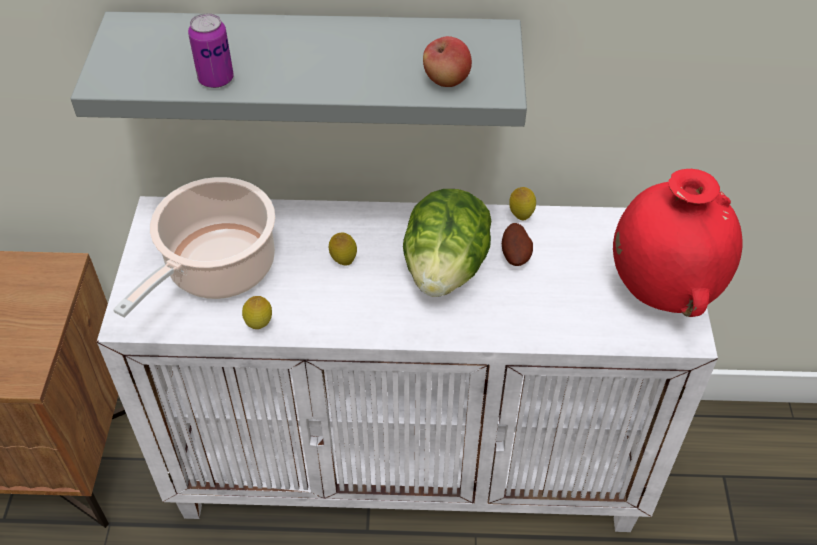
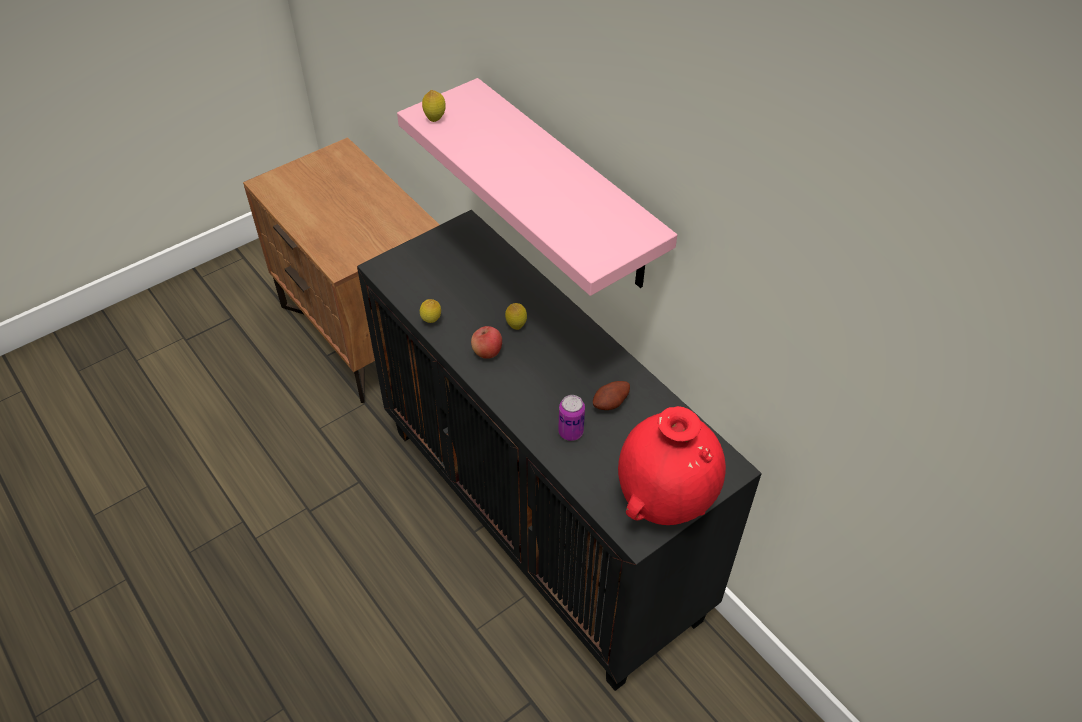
camera: 50 degrees right, 0 degrees up
(216, 79) = (469, 149): can -> can (570, 432)
(216, 270) = (451, 277): cooking pot -> none
(316, 66) = (568, 187): grey shelf -> pink shelf
(411, 462) = (543, 521): white cabinet -> black cabinet
(445, 269) = (561, 376): lettuce -> none
(446, 80) = (575, 235): apple -> apple (487, 352)
(521, 216) = (648, 386): lemon -> lemon (435, 119)

